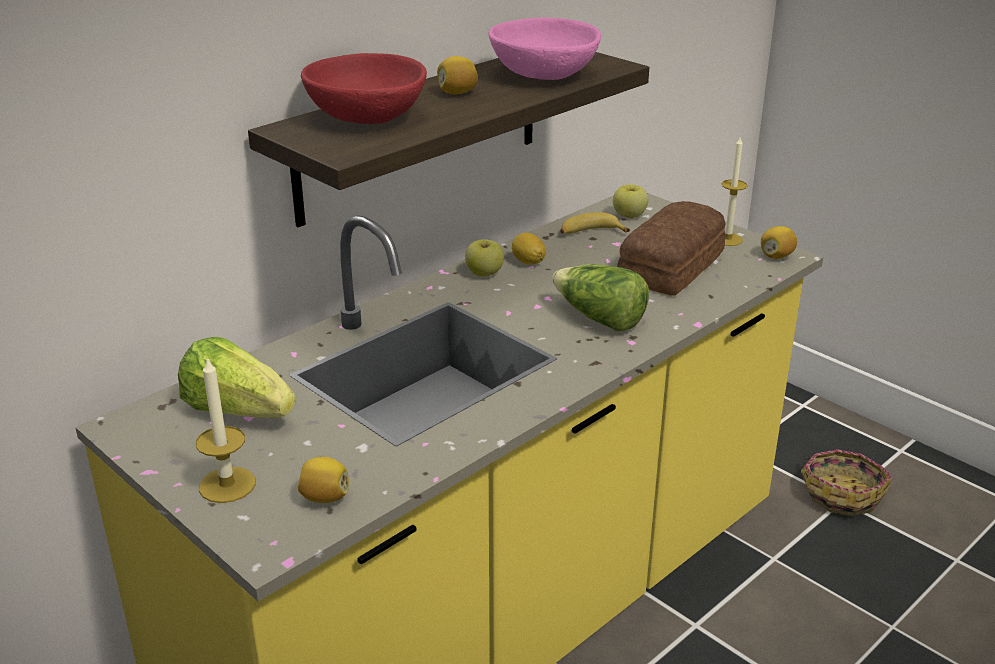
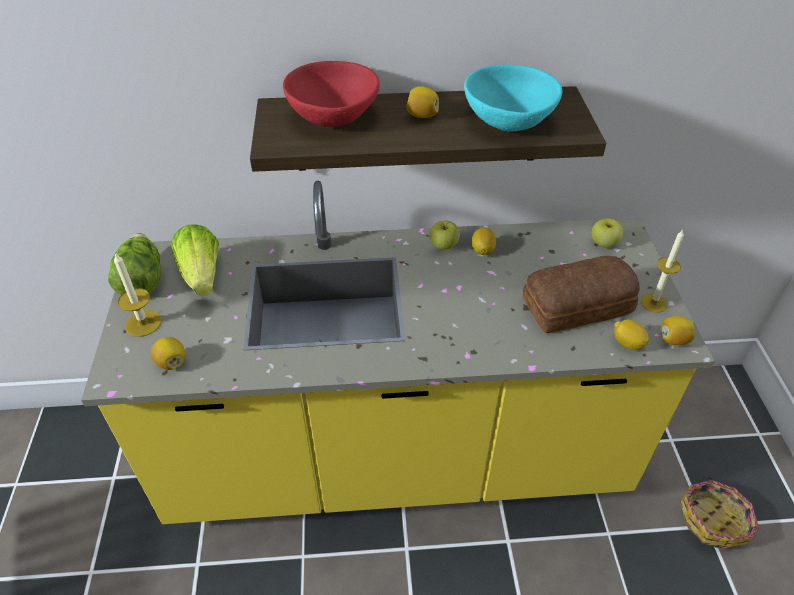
camera: 40 degrees right, 15 degrees up
(544, 75) = (508, 121): pink bowl -> turquoise bowl
(590, 233) = (555, 246): banana -> none
(599, 318) = (470, 323): lettuce -> lettuce (141, 279)
(747, 273) = (627, 343): none -> lemon

